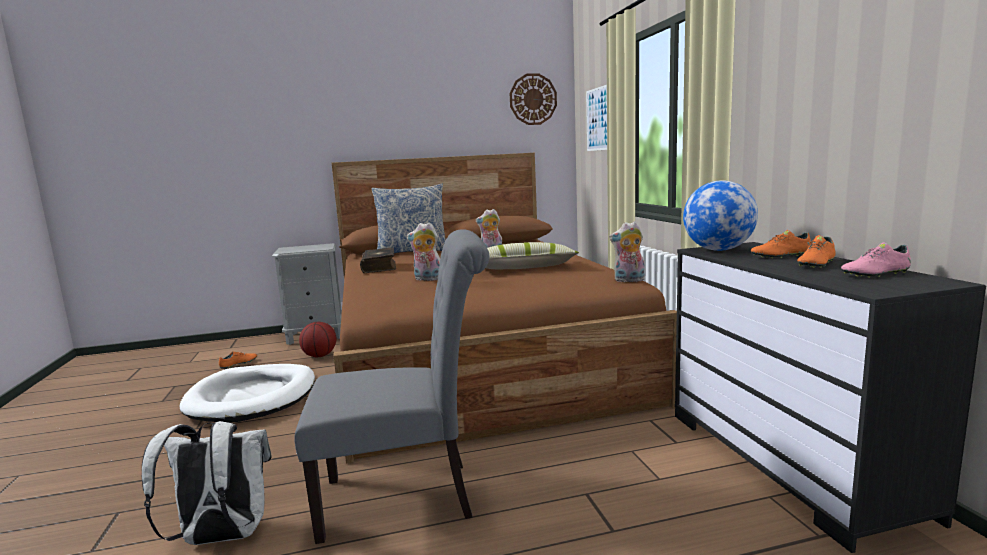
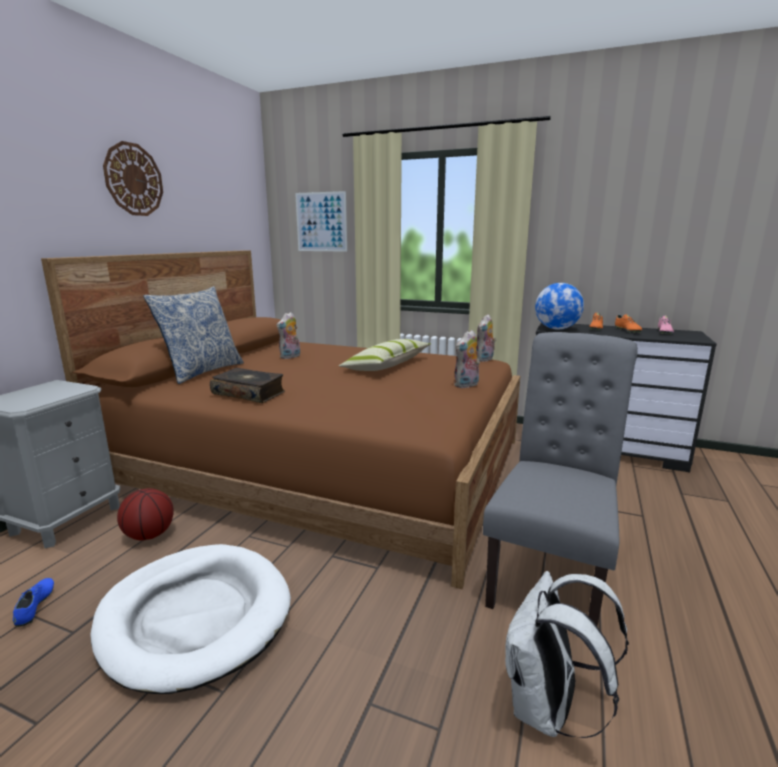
camera: 55 degrees left, 5 degrees up
(239, 364) = (36, 606): orange shoe -> blue shoe
(427, 279) = (378, 390): plush toy -> plush toy (467, 385)
(533, 99) = (240, 193): wall clock -> wall clock (133, 179)

